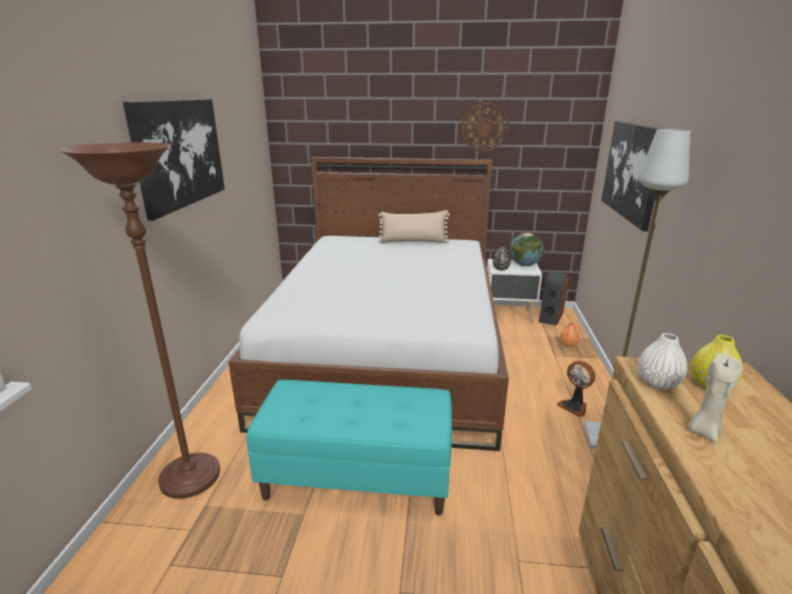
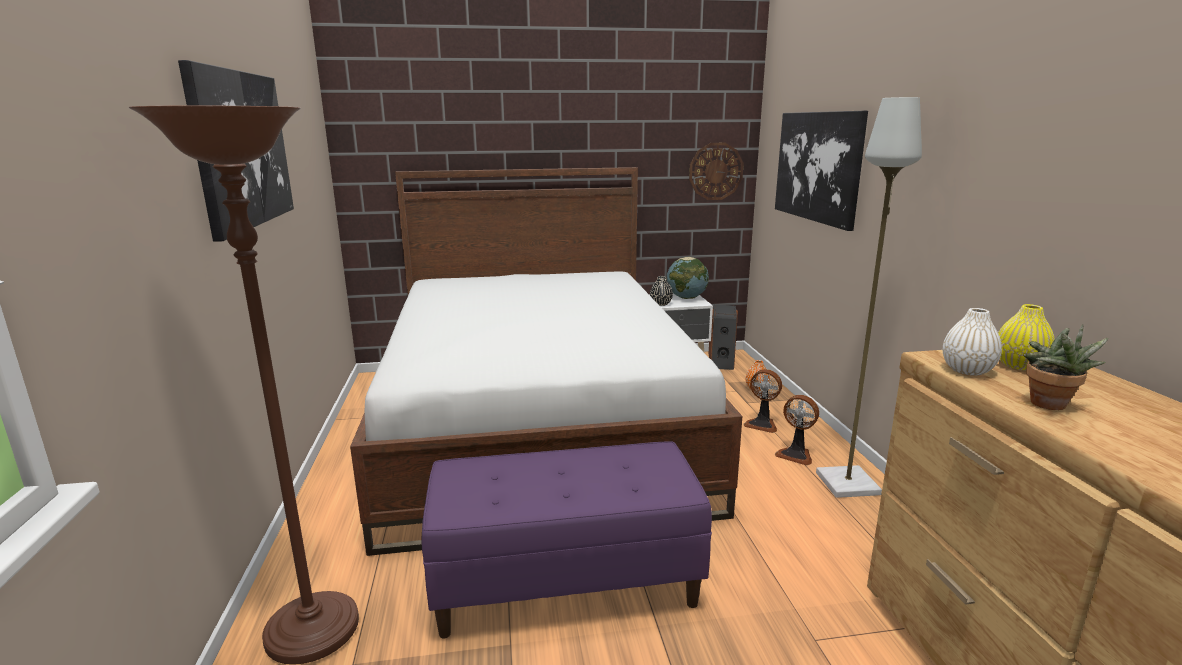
camera: 15 degrees left, 5 degrees down
(358, 477) = (566, 582): turquoise bench -> purple bench
(413, 242) = (547, 277): beige pillow -> none
(485, 127) = (624, 126): wall clock -> wall clock (715, 171)
(558, 376) = (762, 424): none -> fan
(703, 431) = (1050, 406): beige candle -> potted plant

